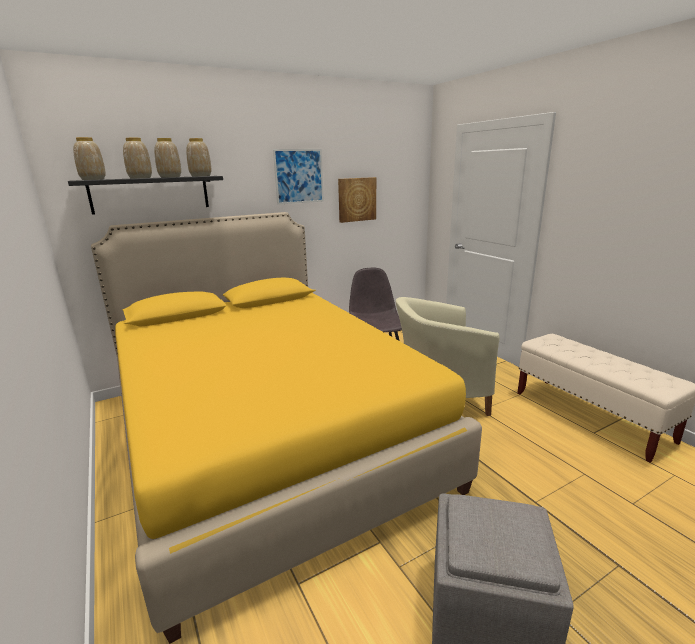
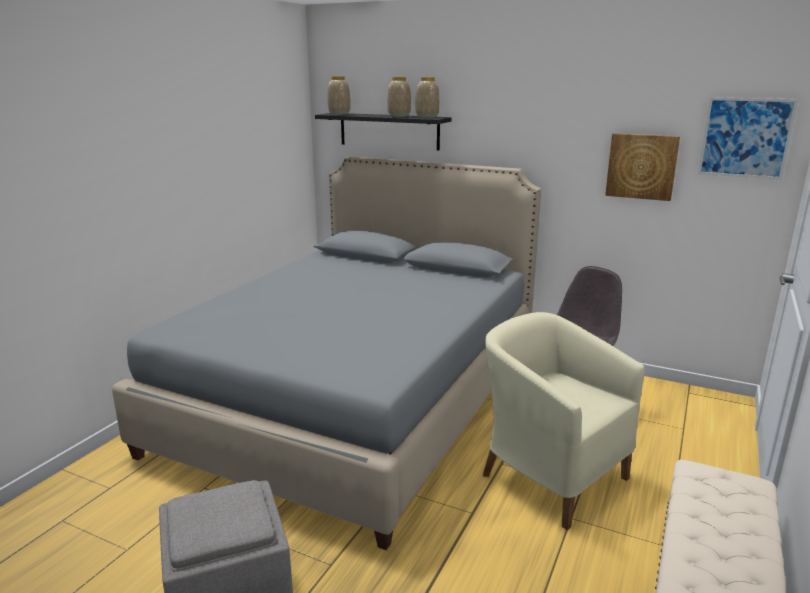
camera: 55 degrees right, 0 degrees up
(140, 178) = (373, 115): vase -> none
(267, 435) = (357, 399): yellow bed -> grey bed
(299, 176) = (553, 125): picture -> picture (745, 138)

